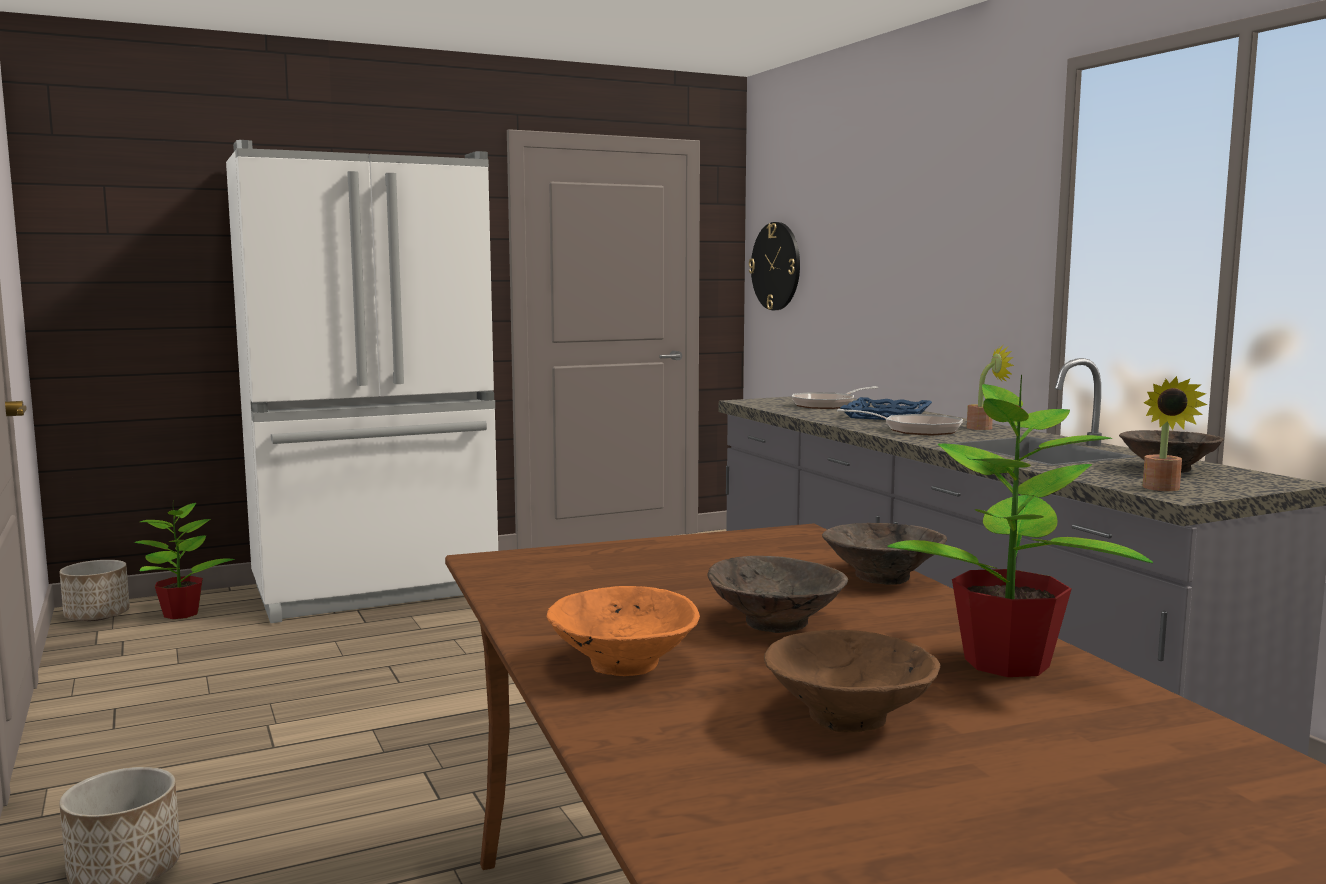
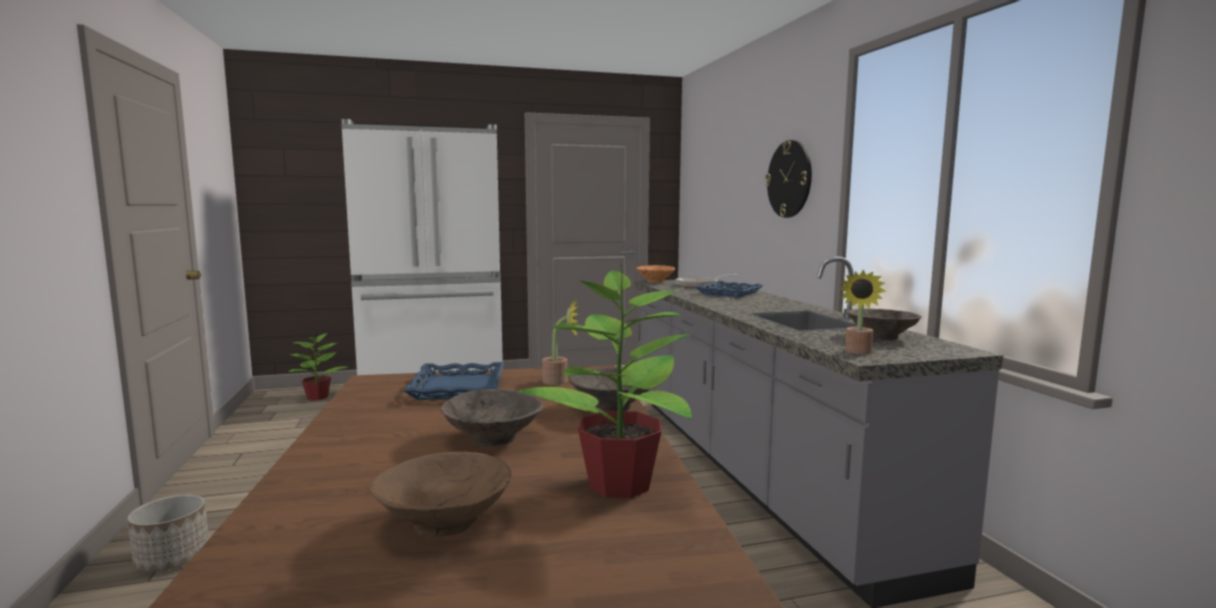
camera: 10 degrees right, 0 degrees up
(97, 615) = (273, 395): planter -> none
(622, 663) = (349, 463): orange bowl -> orange bowl (655, 281)
(632, 563) = (457, 388): none -> blue tray
(776, 266) = (694, 196): wall clock -> wall clock (789, 179)
(915, 430) = (735, 303): frying pan -> none
(984, 428) = (785, 303): potted plant -> potted plant (560, 381)

